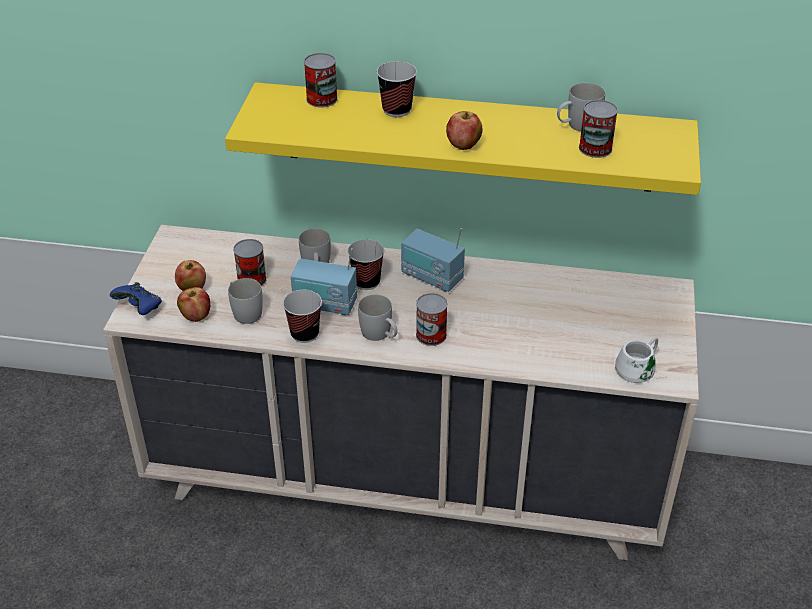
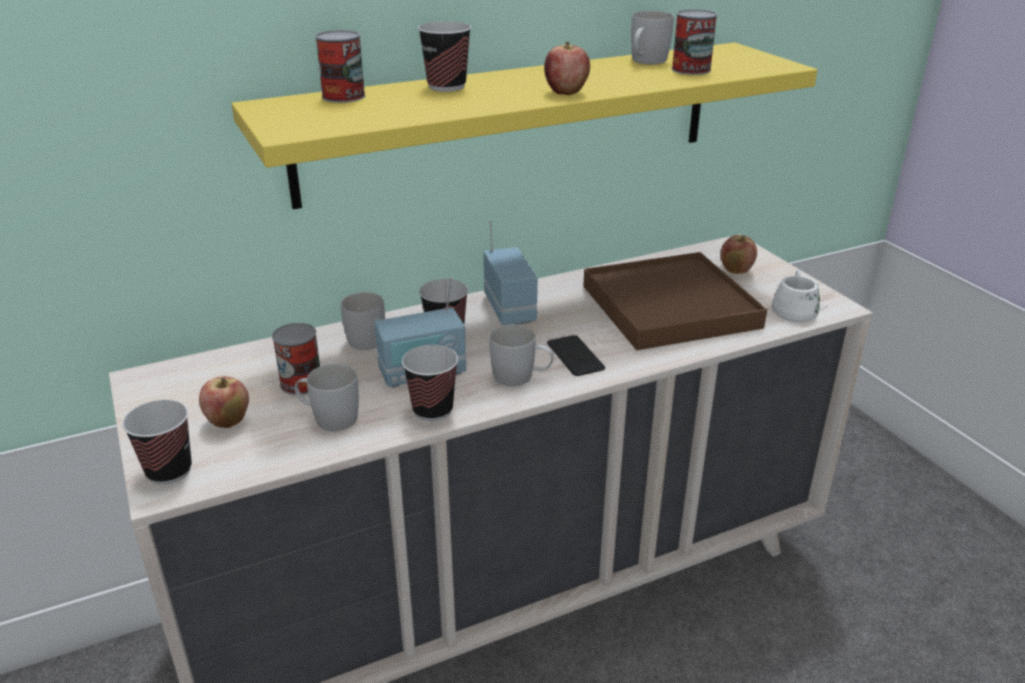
camera: 35 degrees left, 10 degrees down
(140, 308) = (169, 471): blue game controller -> cup
(196, 316) = (266, 448): apple -> apple (735, 270)
(431, 277) = (510, 309): radio -> radio turned 105 degrees counterclockwise
(431, 335) = (575, 356): can -> phone
(545, 324) = (670, 306): none -> brown tray

